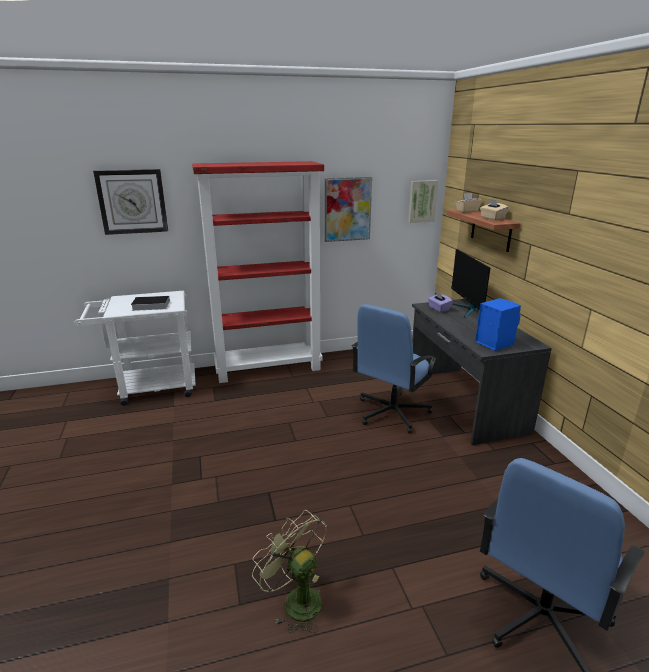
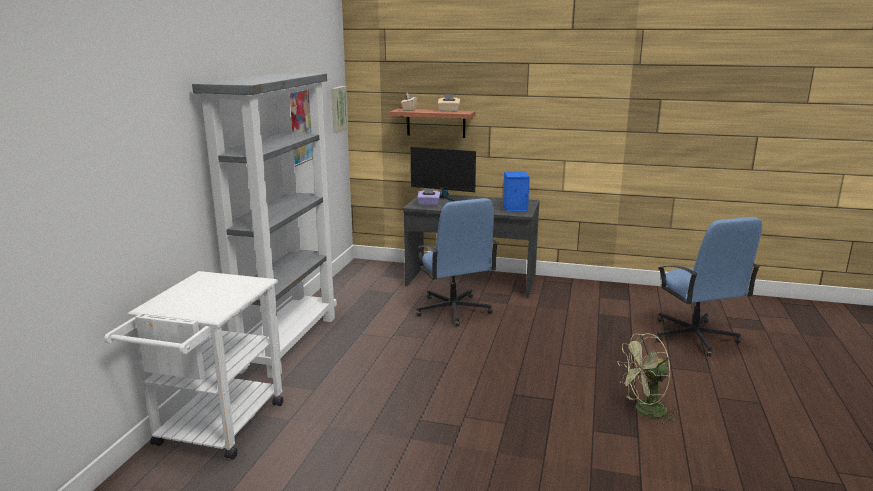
camera: 60 degrees left, 5 degrees down
(132, 201) = (136, 149): wall clock -> none
(149, 306) = (226, 293): book -> none
(269, 368) = (287, 342): red bookcase -> grey bookcase

